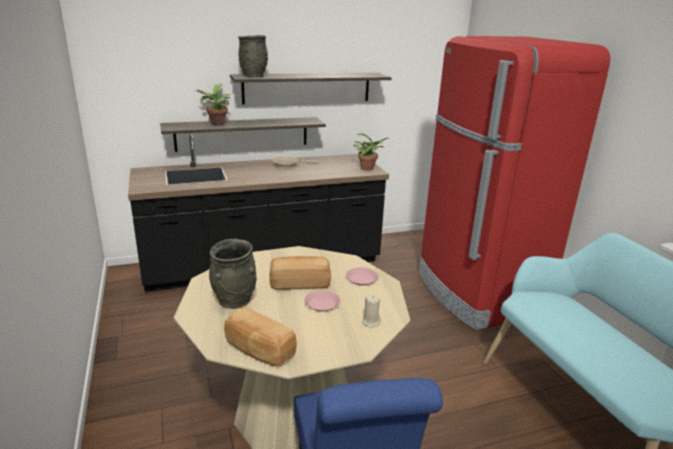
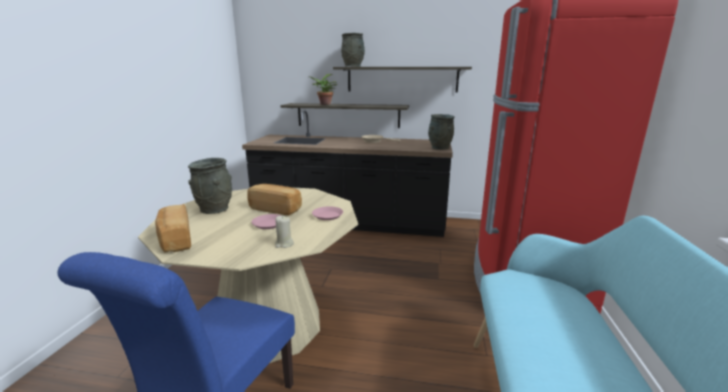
camera: 30 degrees right, 5 degrees down
(369, 168) = (439, 148): potted plant -> grey vase

